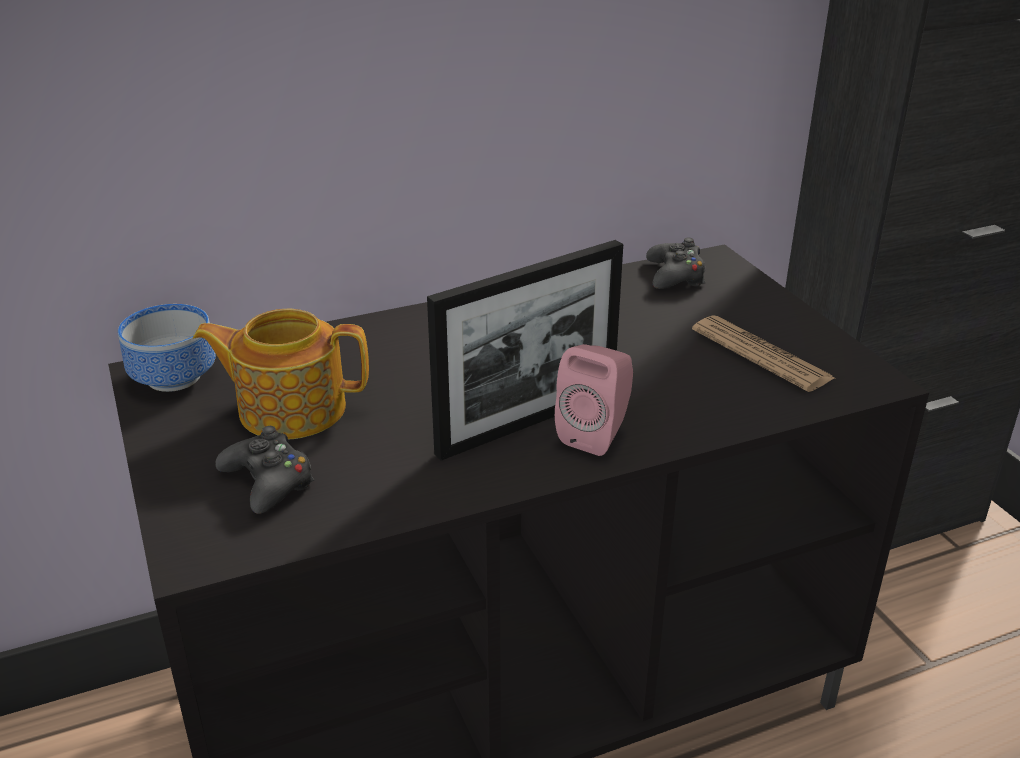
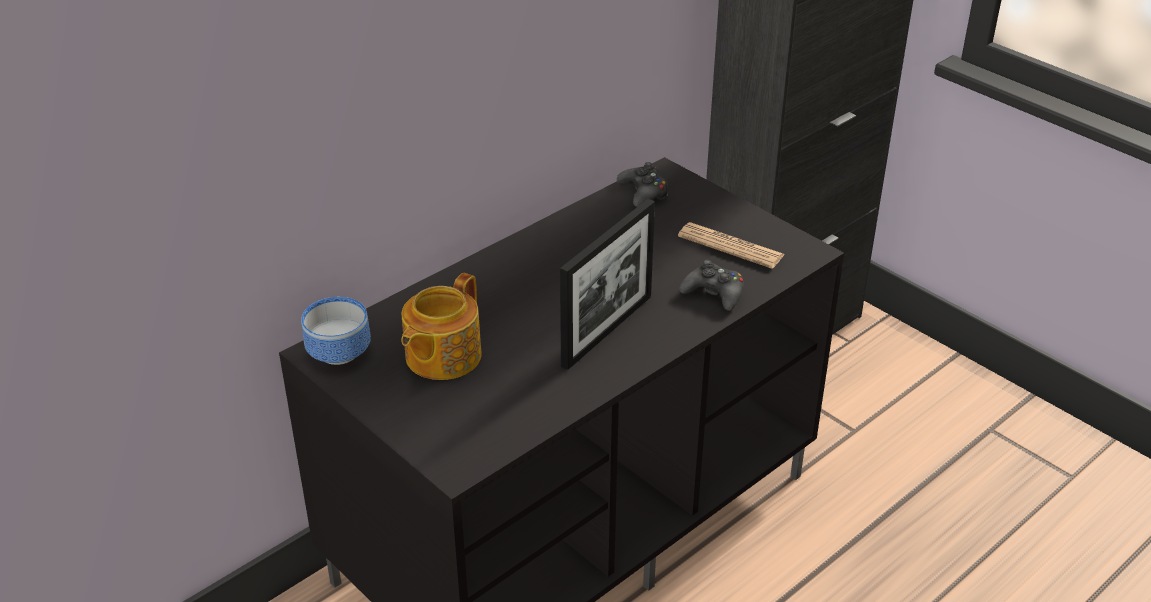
camera: 20 degrees left, 5 degrees up
(268, 482) = (466, 410): black game controller -> black game controller (714, 293)
(290, 408) = (441, 356): teapot -> teapot turned 45 degrees counterclockwise
(596, 434) = (655, 329): pink speaker -> none

